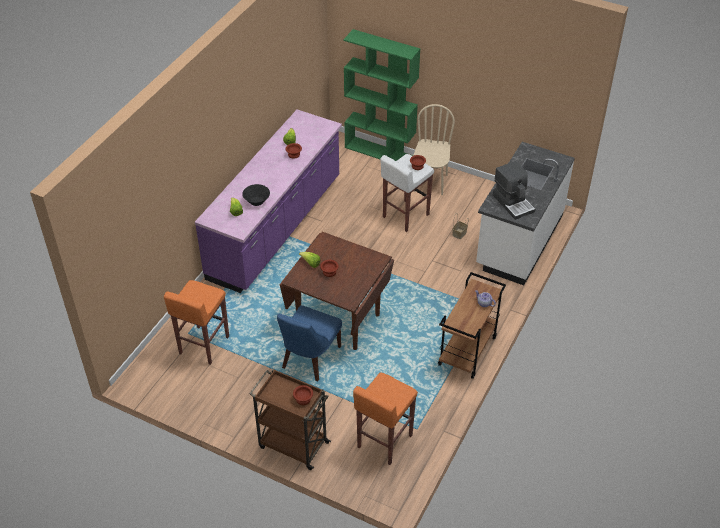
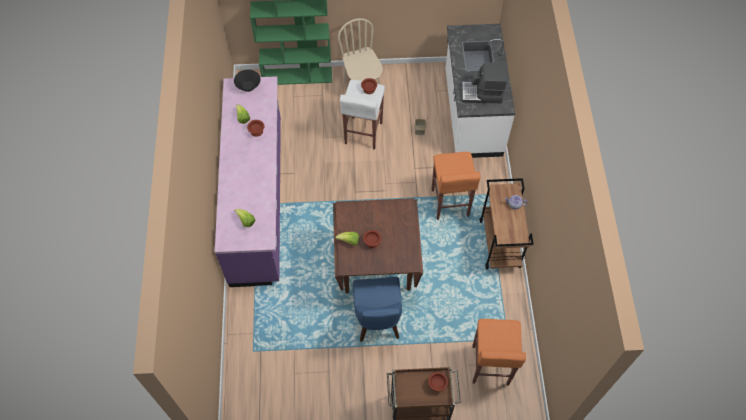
camera: 30 degrees left, 15 degrees up
(203, 345) = (275, 356): orange stool -> orange stool (449, 203)
(257, 202) = (258, 200): black bowl -> black bowl (248, 86)
(513, 203) = (482, 94): coffee machine -> coffee machine turned 150 degrees clockwise

